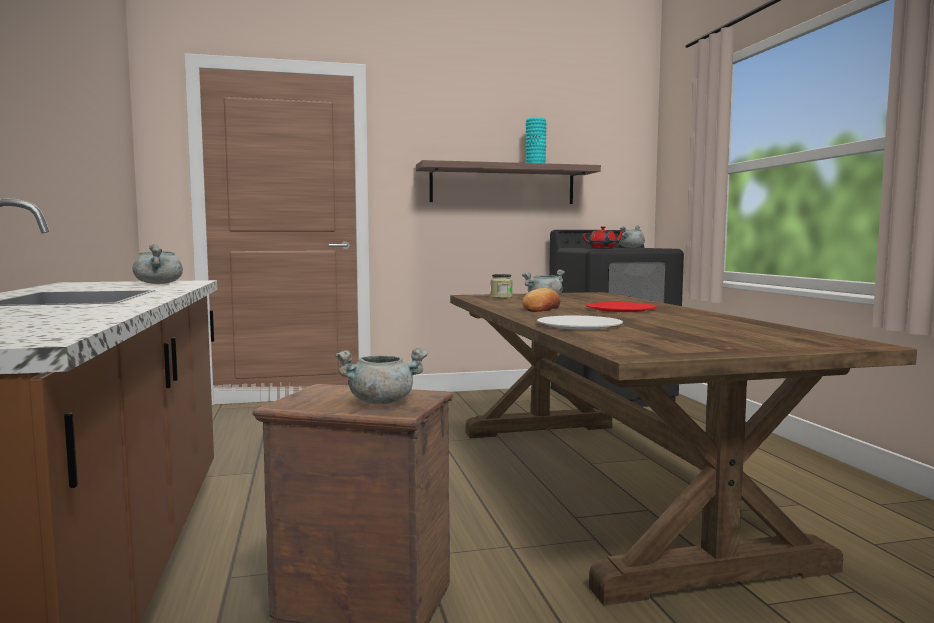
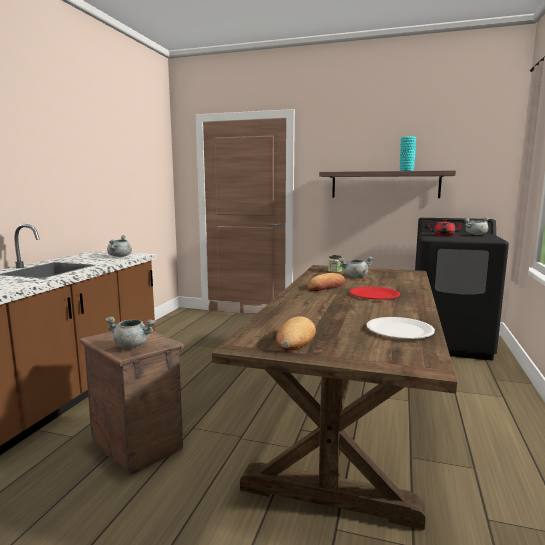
camera: 30 degrees right, 5 degrees up
(579, 325) = (295, 309): white plate -> white plate (399, 330)
(672, 343) = (295, 339): none -> bread

